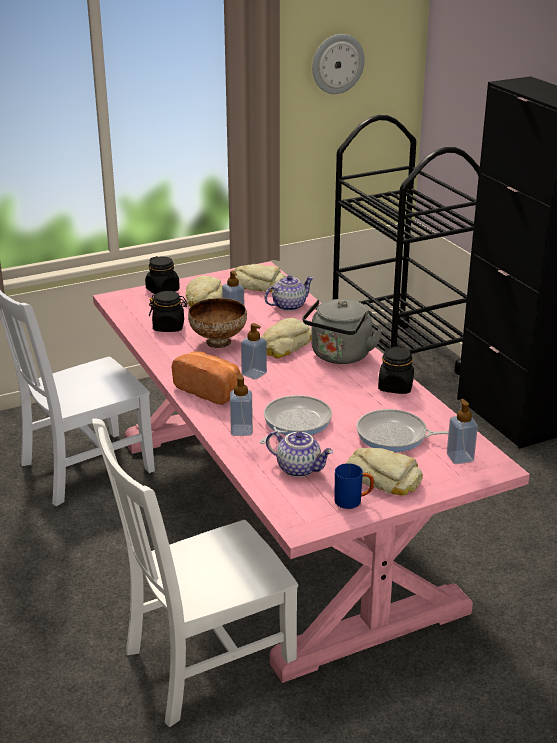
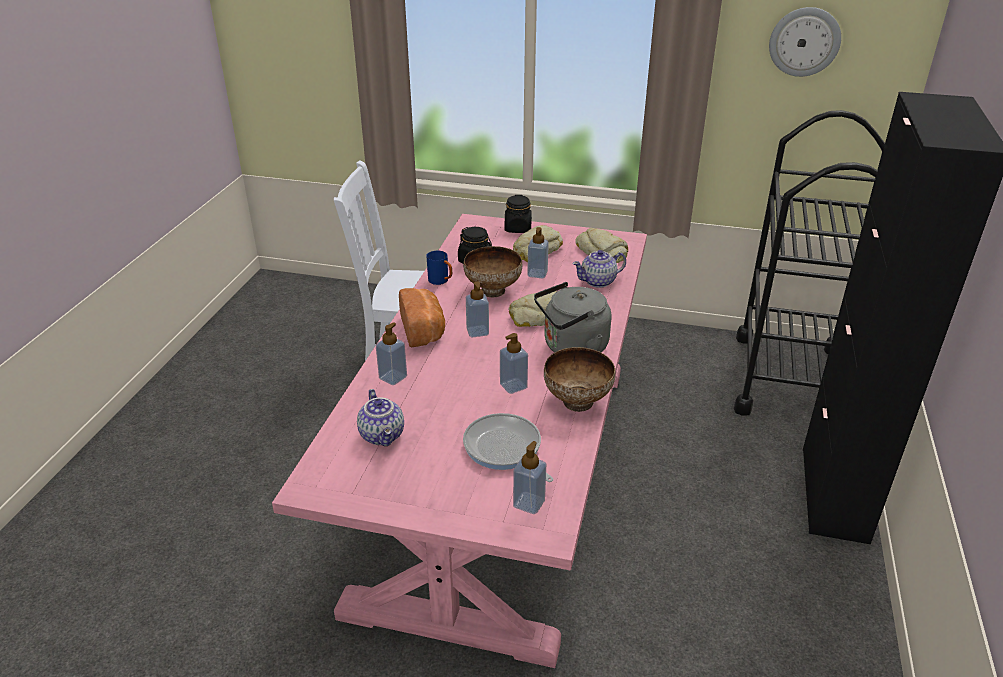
camera: 40 degrees right, 5 degrees up
(203, 665) = (304, 566): white chair -> none
(288, 306) = (598, 281): teapot -> teapot turned 150 degrees clockwise
(294, 422) = (442, 391): frying pan -> none
(339, 397) = (513, 386): none -> soap dispenser
(353, 501) = (377, 490): blue mug -> blue mug (441, 281)
(383, 478) = (433, 483): bread -> none
(395, 387) = (577, 401): black jar -> bowl

